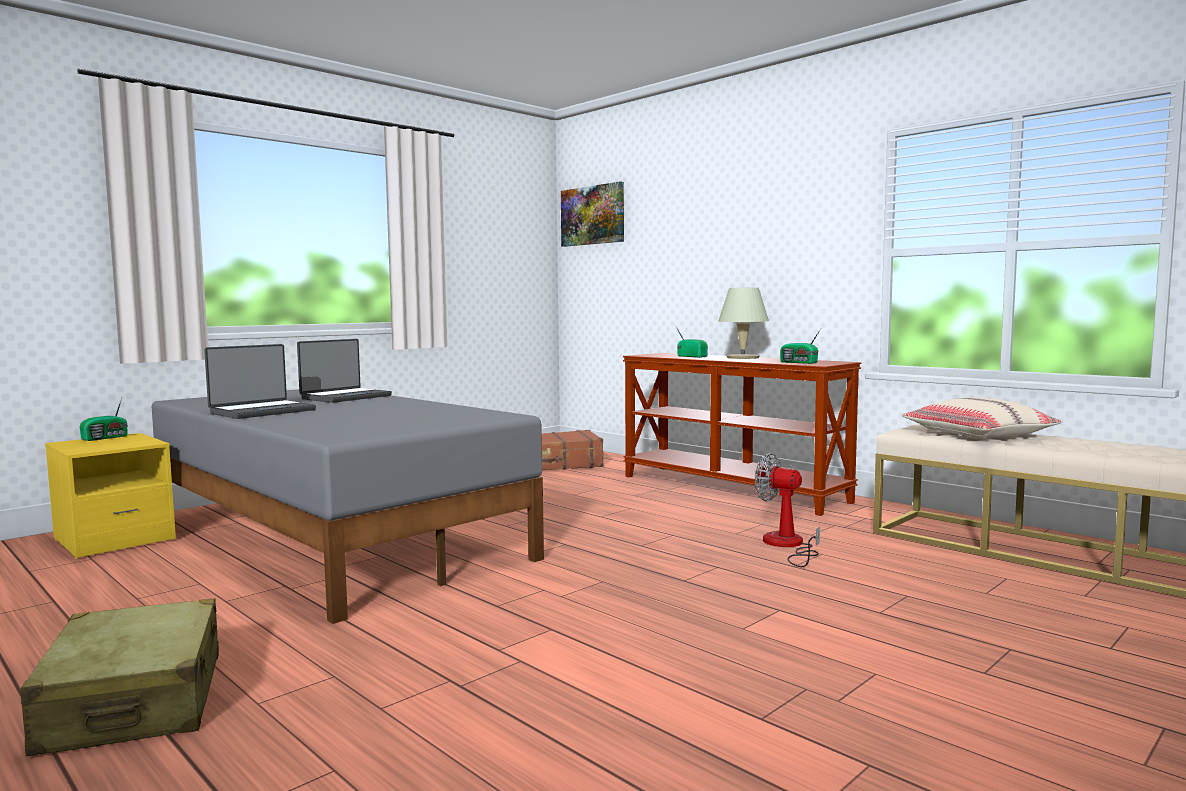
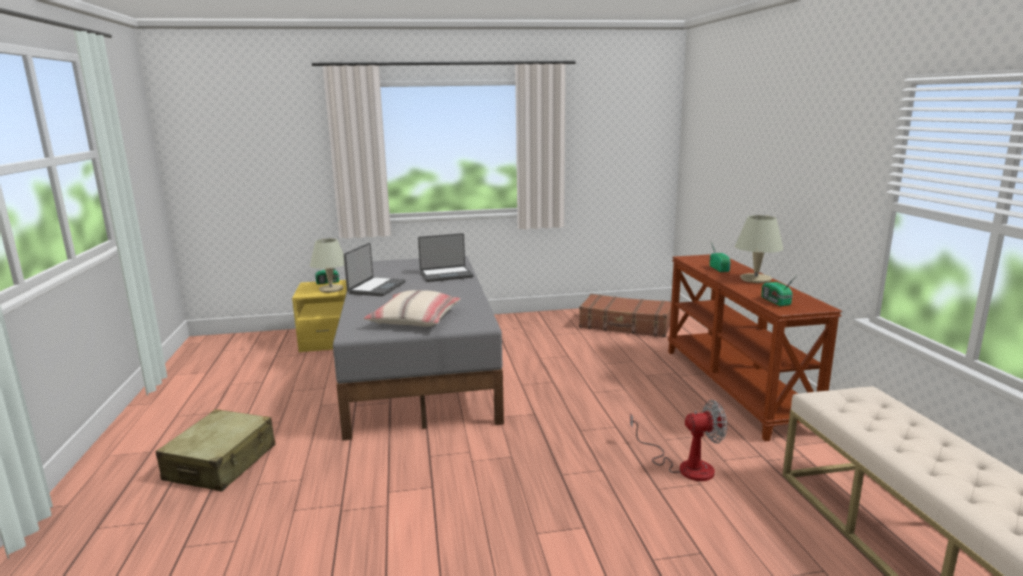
camera: 35 degrees right, 10 degrees up
(129, 442) = (331, 289): none -> beige table lamp
(262, 411) = (376, 288): laptop -> laptop turned 60 degrees counterclockwise
(593, 215) = (700, 119): picture -> none
(787, 546) = (685, 466): fan -> fan turned 105 degrees clockwise
(978, 434) = (889, 421): beige pillow -> beige pillow (415, 319)

